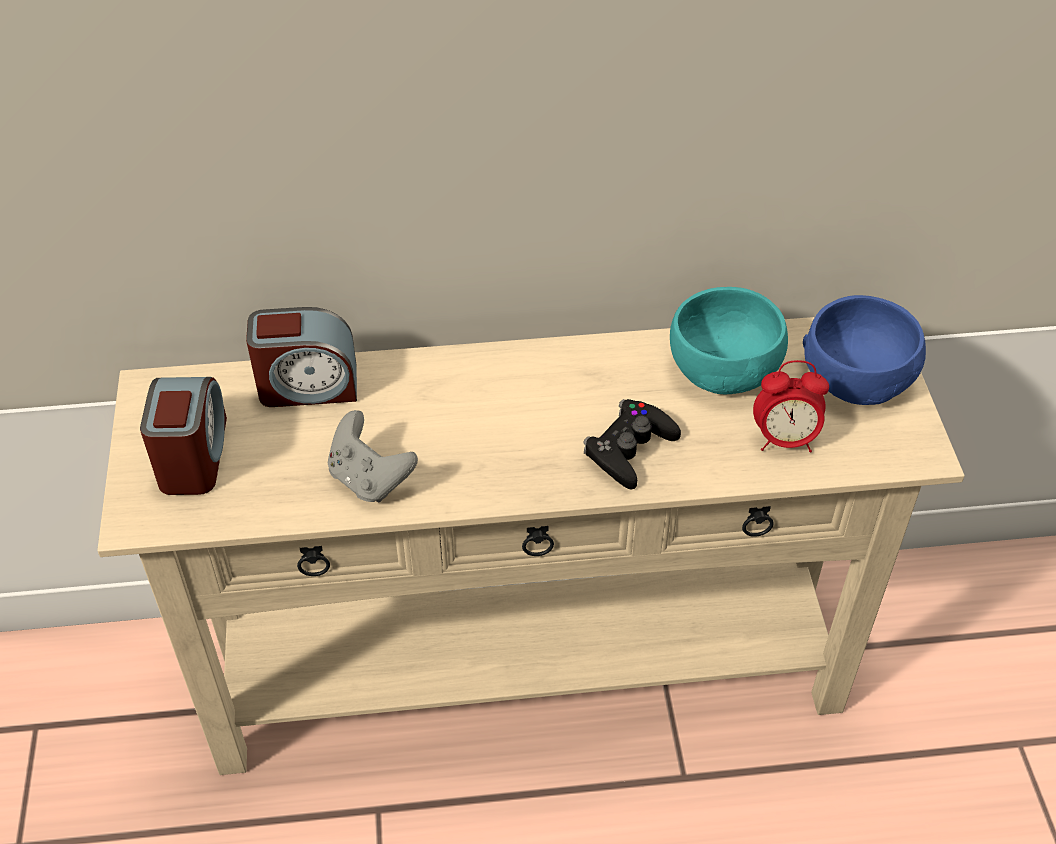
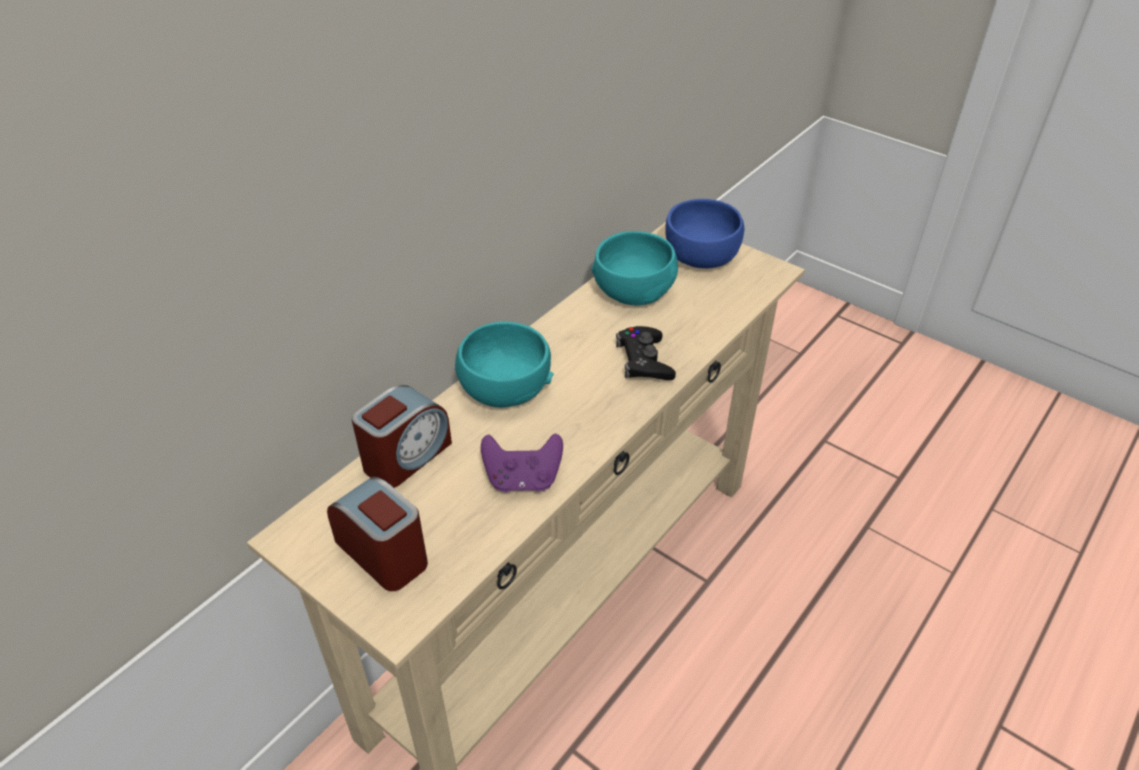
camera: 45 degrees left, 5 degrees down
(370, 479) = (523, 479): grey game controller -> purple game controller
(464, 383) = (504, 388): none -> turquoise bowl
(784, 440) = (710, 305): alarm clock -> none

